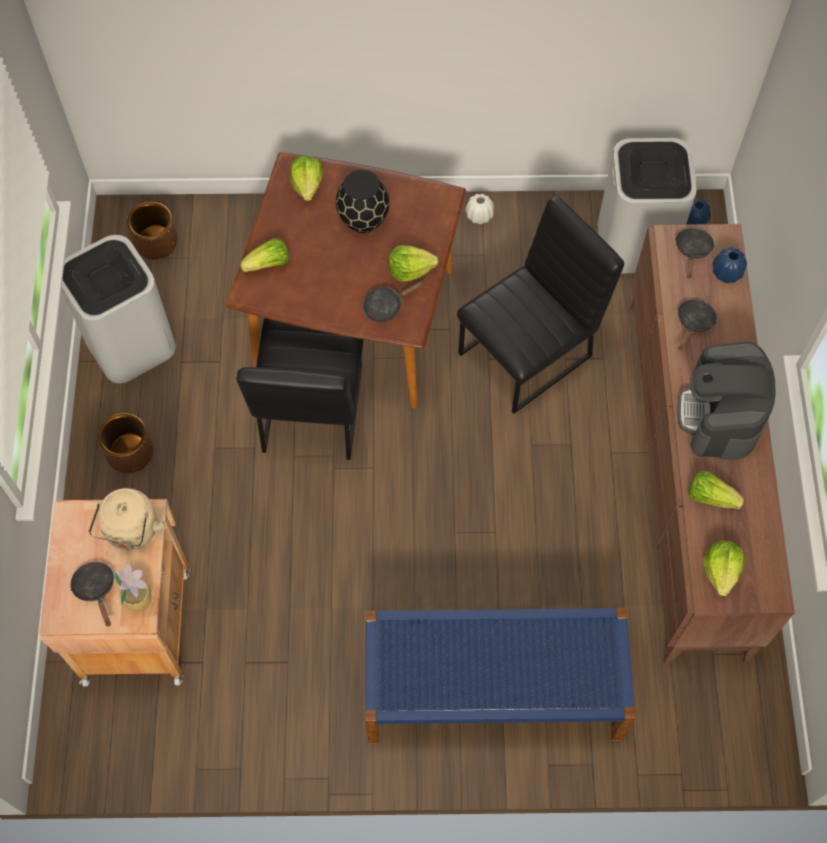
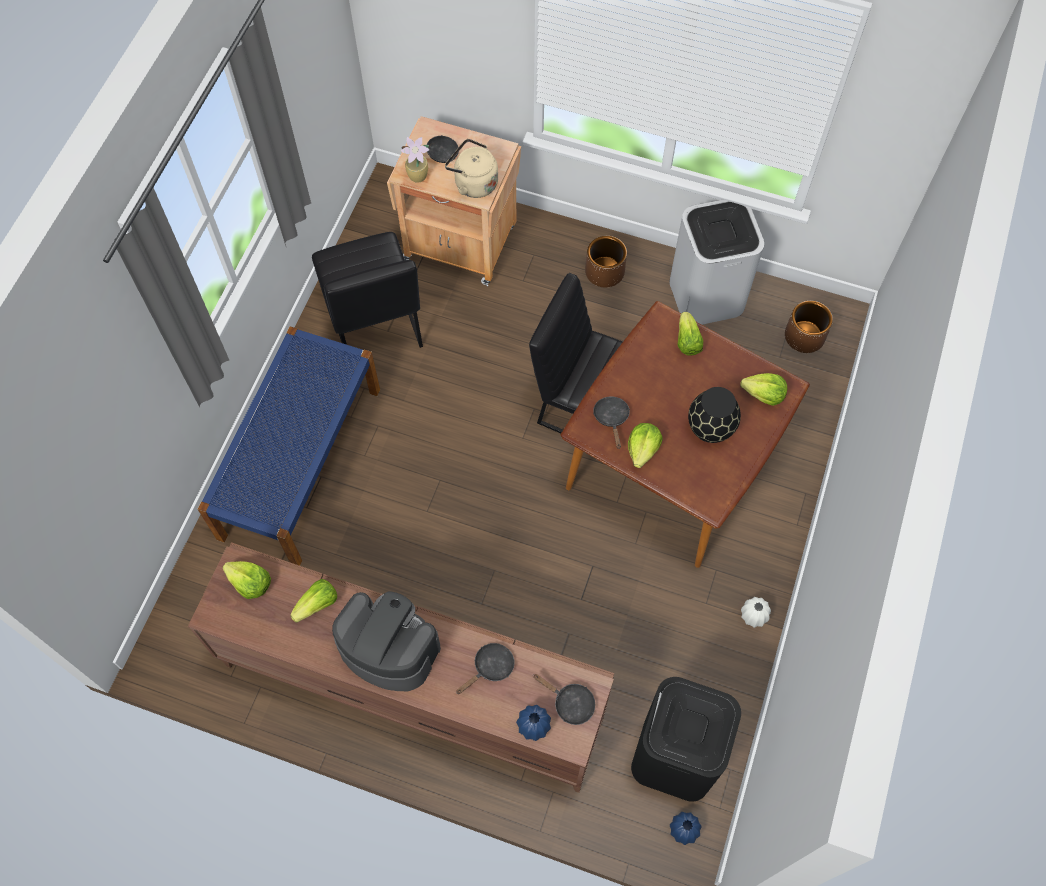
camera: 110 degrees right, 0 degrees up
(529, 353) = (586, 603): black chair -> black chair (374, 323)
(635, 243) = (675, 755): white trash can -> black trash can
(693, 323) = (490, 667): black frying pan -> black frying pan turned 90 degrees counterclockwise

